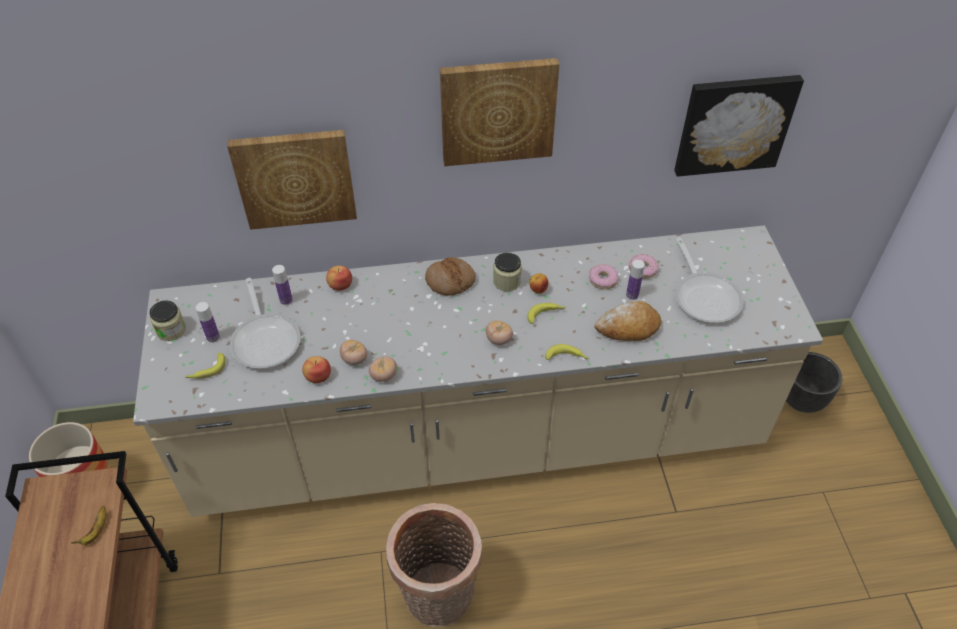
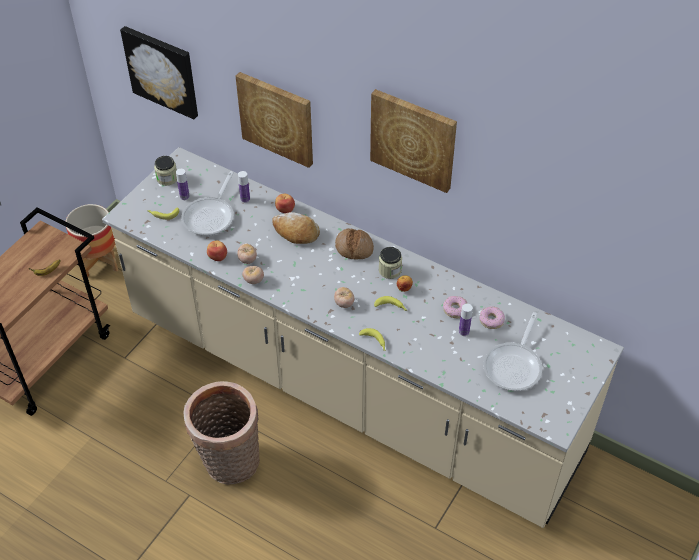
camera: 40 degrees right, 0 degrees up
(628, 327) = (436, 350): bread -> bread (296, 232)
(734, 123) = (597, 242): picture -> picture (162, 71)
(801, 400) = (619, 526): black planter -> none

